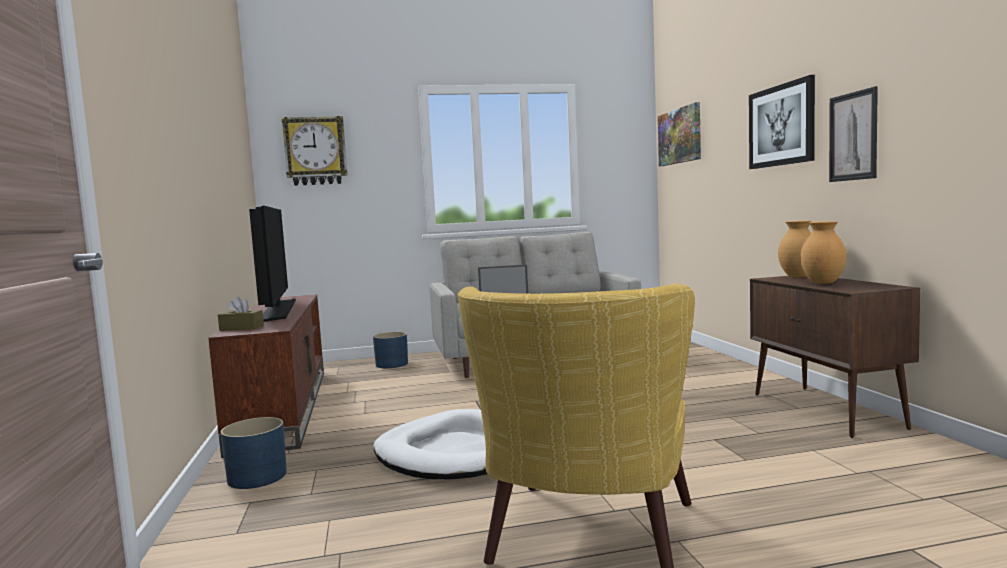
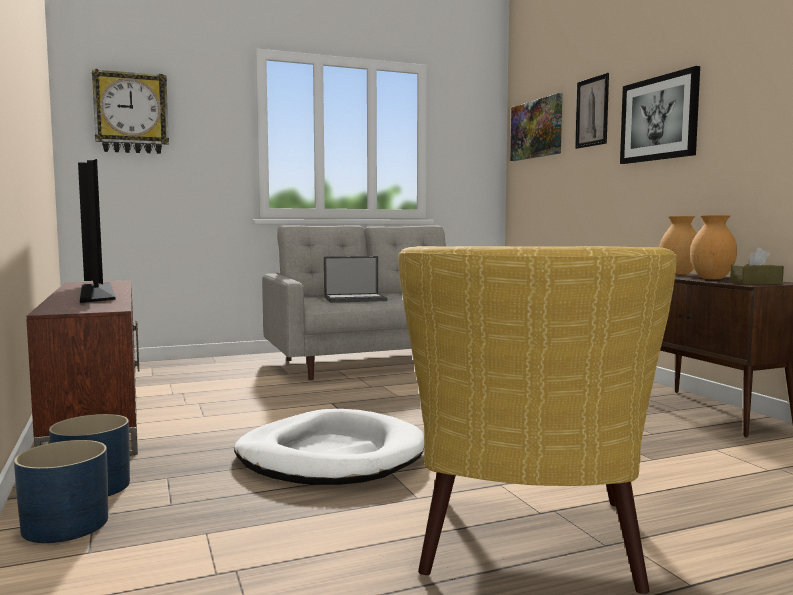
camera: 10 degrees left, 0 degrees up
(241, 328) = (64, 307): brown tissue box -> brown tissue box (755, 283)
(392, 364) = (216, 365): blue planter -> blue planter (66, 524)
(853, 136) = (741, 130): picture -> picture (592, 112)

